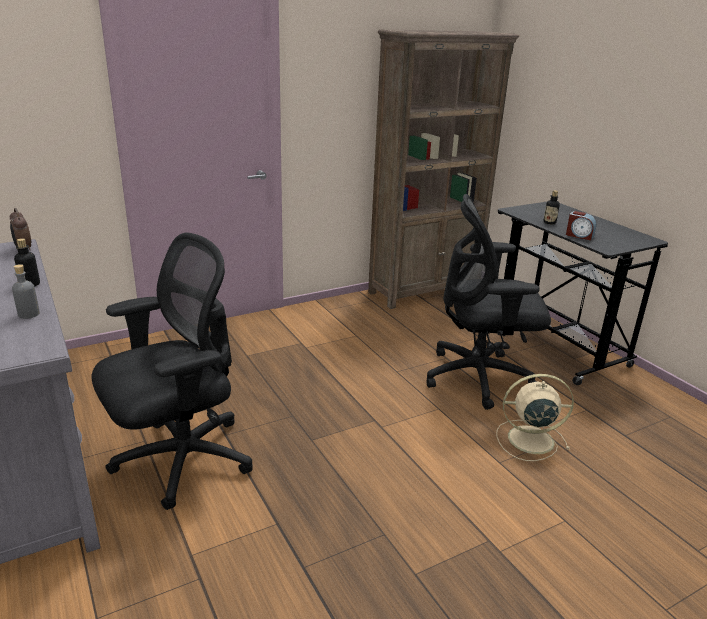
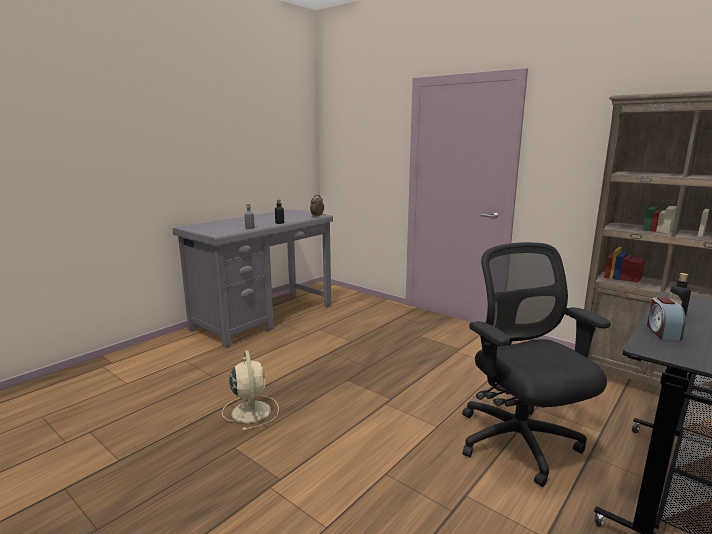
camera: 70 degrees right, 10 degrees down
(177, 464) = (295, 347): black office chair -> none
(528, 439) = (437, 490): beige fan -> beige fan (251, 410)

